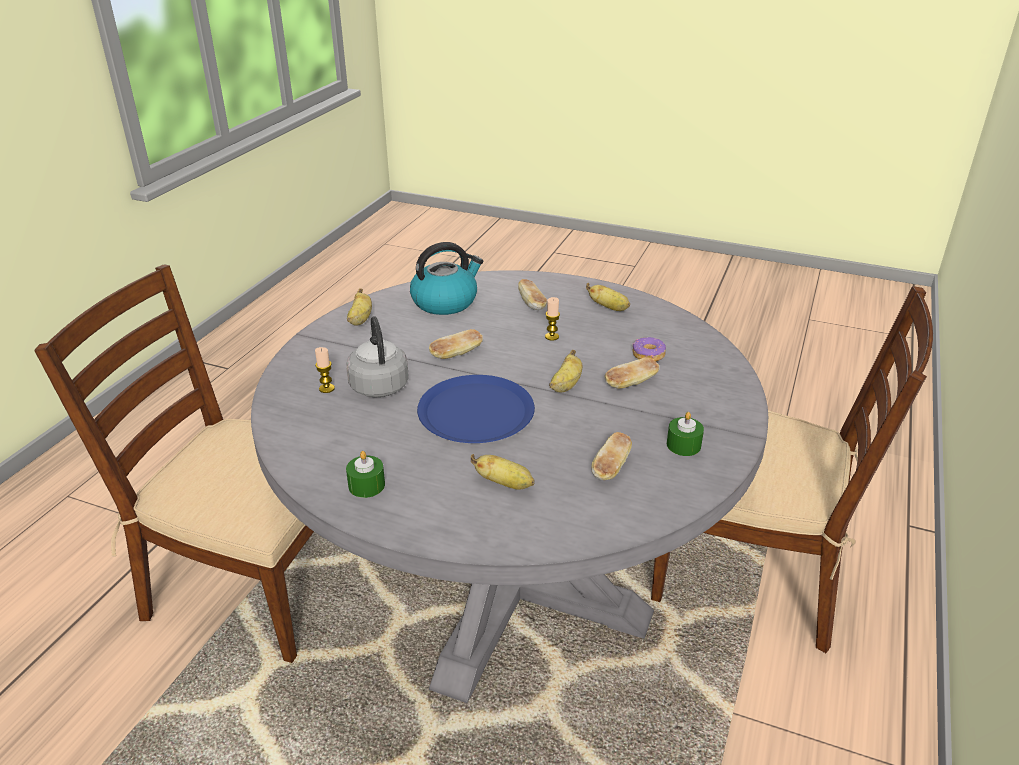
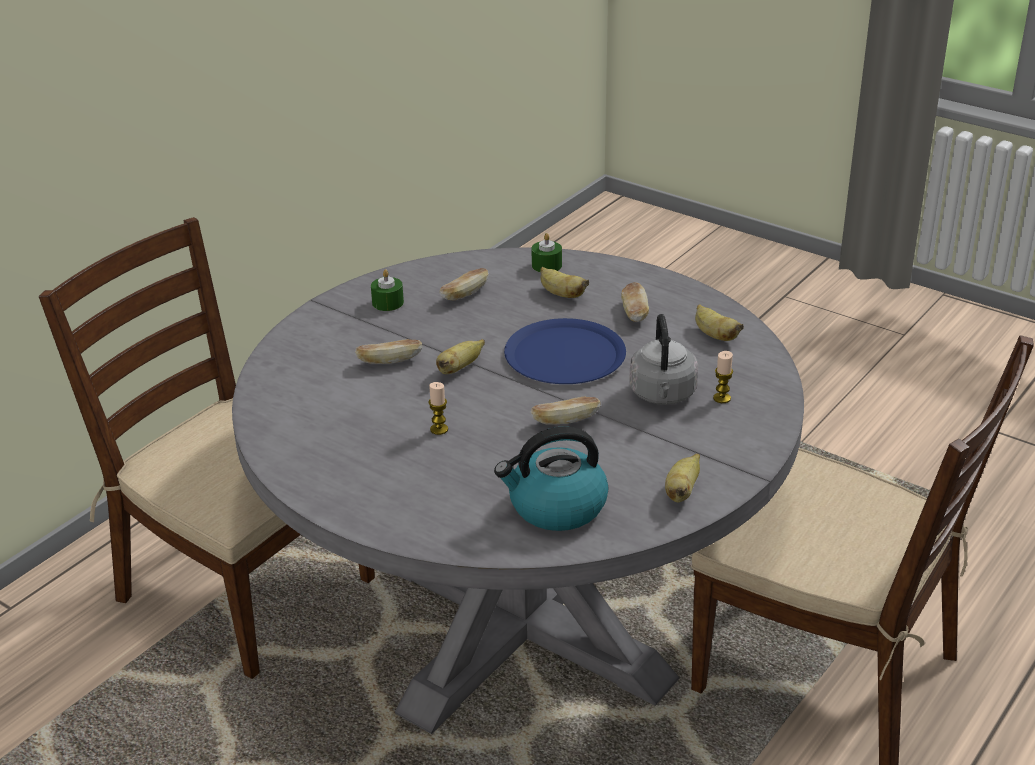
camera: 165 degrees left, 0 degrees up
(366, 485) = (680, 307): green candle -> green candle (546, 265)
(532, 304) = (435, 485): bread -> bread (634, 313)
(609, 308) = (336, 463): banana -> banana (714, 335)
(648, 355) = (343, 390): donut -> none

